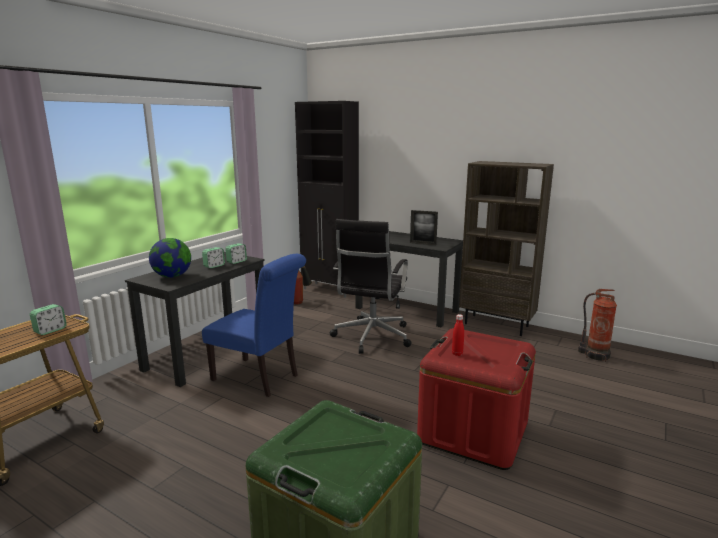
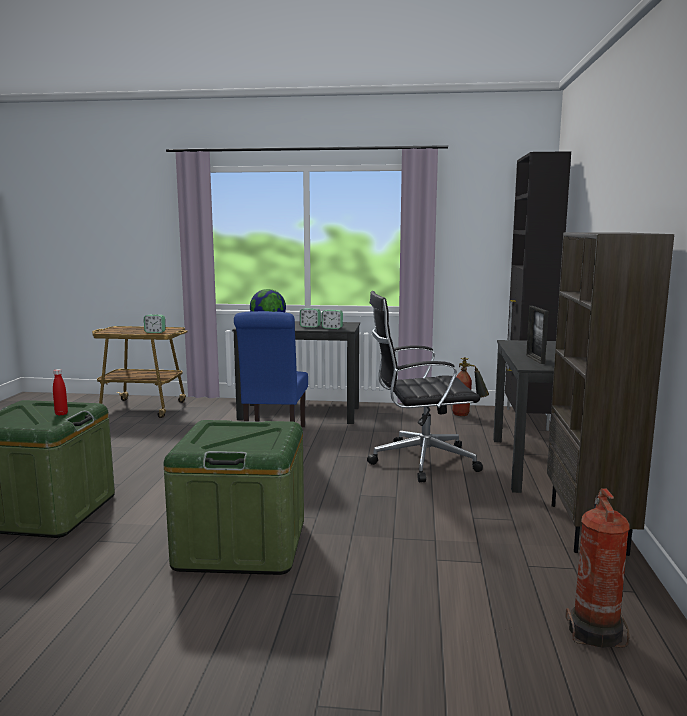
camera: 65 degrees right, 5 degrees down
(457, 354) = (224, 430): red bottle -> red bottle (61, 414)
(473, 432) = (241, 544): red storage box -> green storage box

